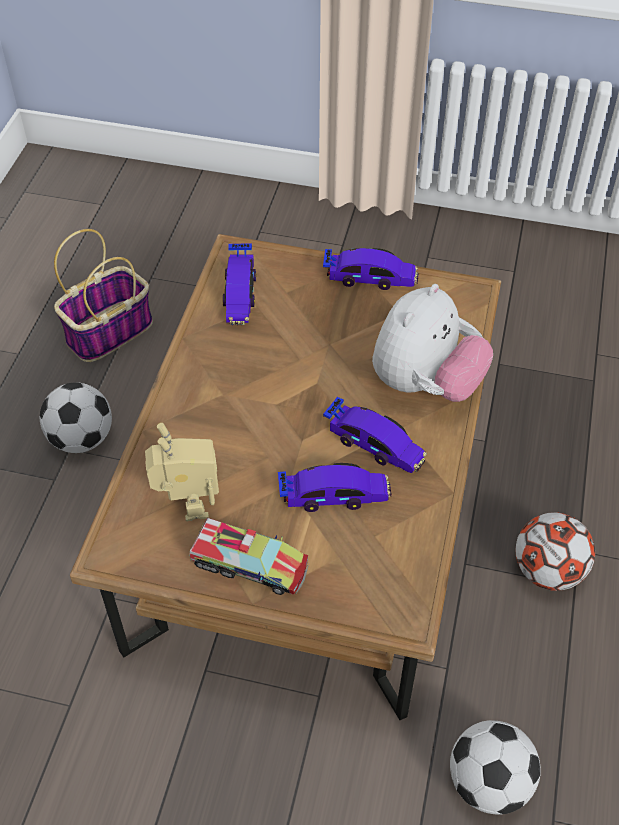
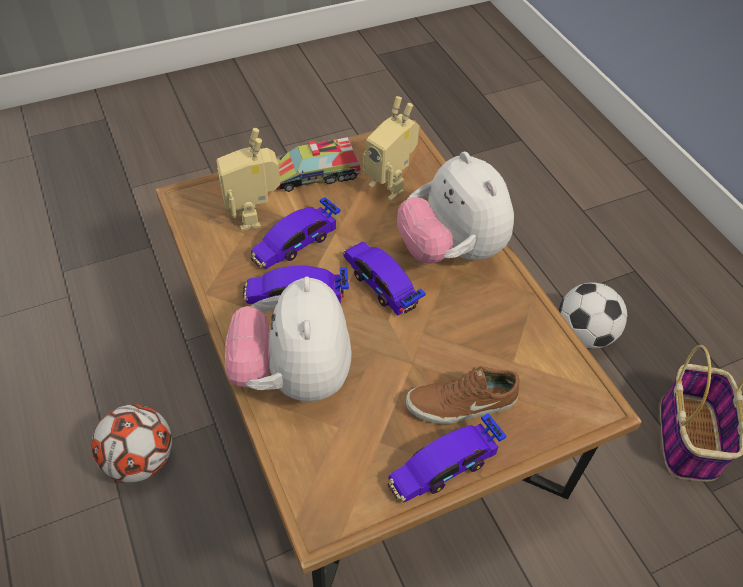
camera: 140 degrees right, 0 degrees up
(206, 407) = (450, 251): none -> plush toy
(240, 293) = (541, 365): toy car -> toy car (380, 283)
(322, 302) = (461, 404): none -> brown shoe
(351, 550) = (254, 216): none -> toy robot
(488, 781) = (121, 293): football -> none

